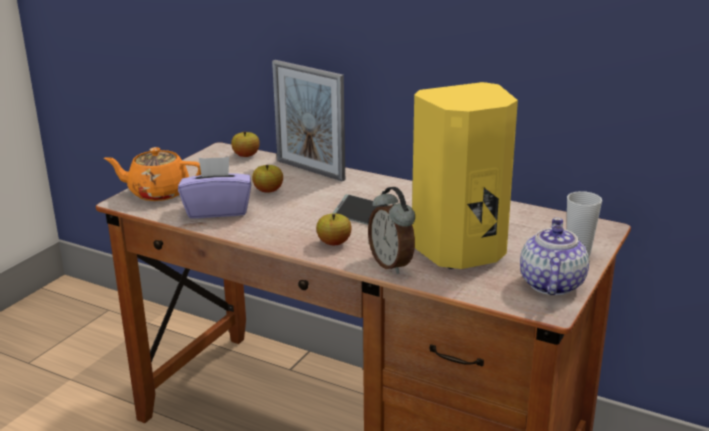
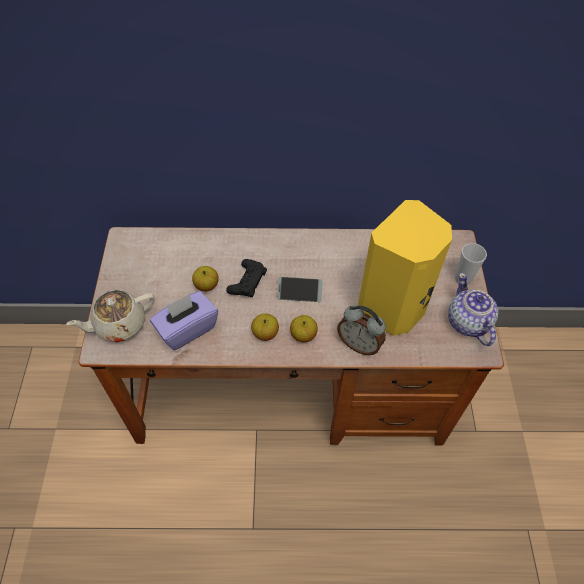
camera: 30 degrees left, 30 degrees up
(158, 193) = (119, 324): orange teapot -> beige teapot
(246, 155) = (151, 241): apple -> apple (265, 333)
(310, 170) = (218, 243): picture frame -> none
(313, 198) = (247, 281): none -> black game controller

